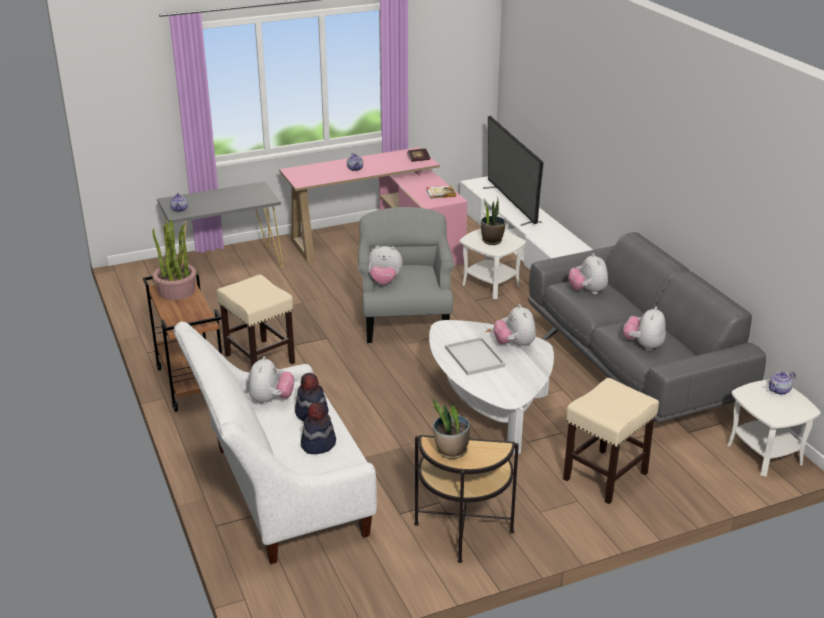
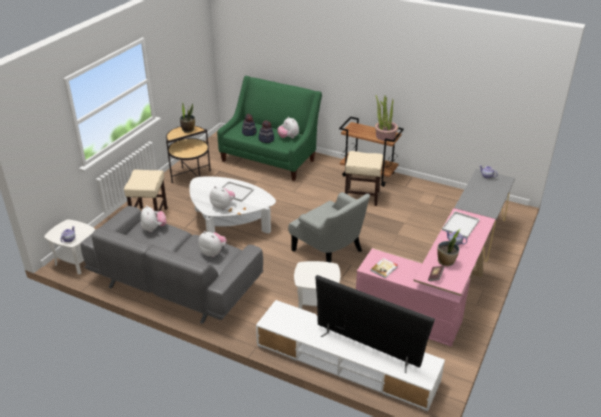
camera: 140 degrees right, 5 degrees up
(279, 493) = (270, 158): white sofa -> green sofa
(320, 176) = (460, 225): none -> white tray
(384, 281) = (332, 210): plush toy -> none
(492, 241) = (317, 273): potted plant -> potted plant (446, 262)

